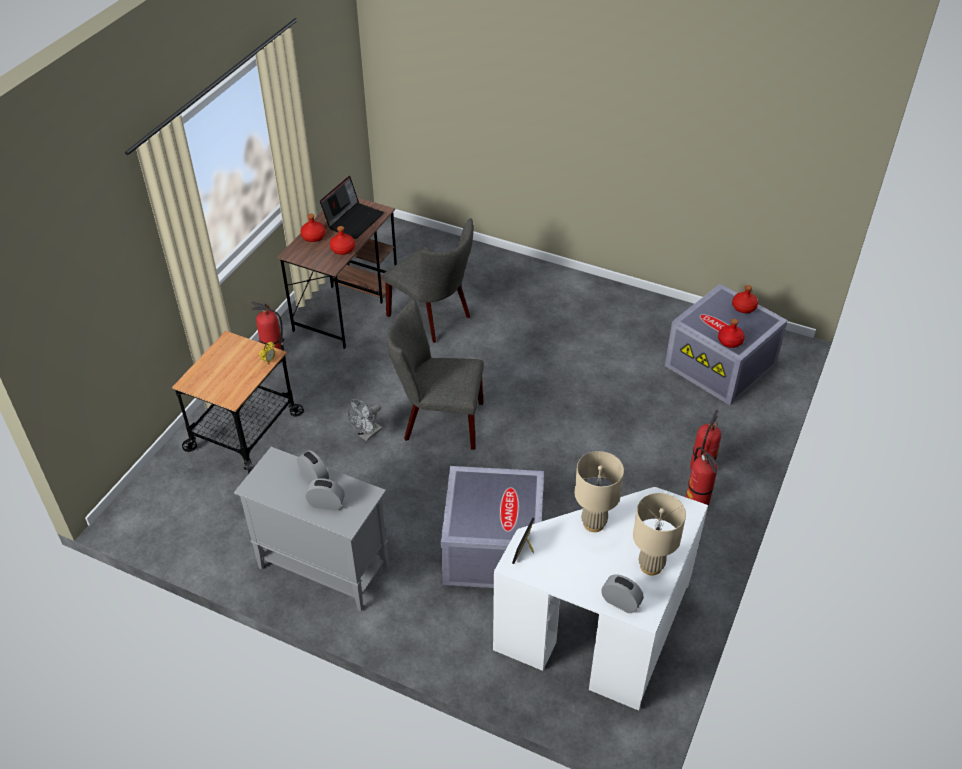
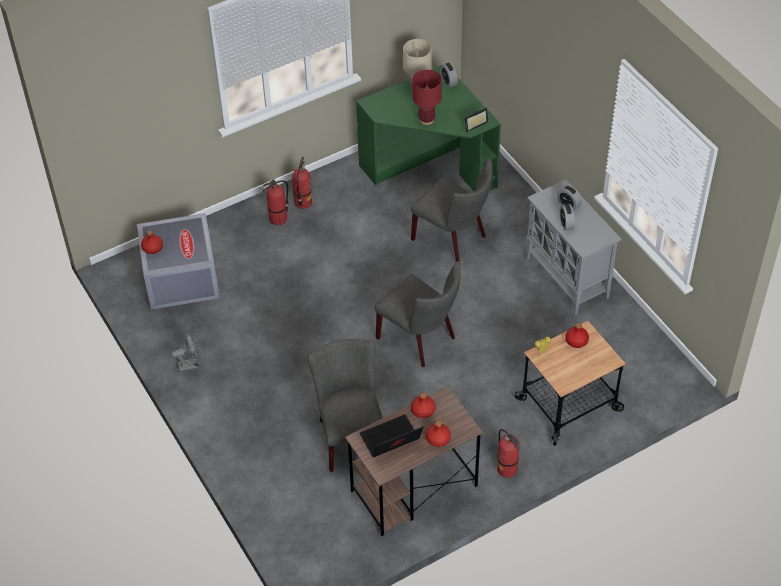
camera: 145 degrees left, 5 degrees up
(367, 435) = (478, 355): grey fan -> grey fan (191, 364)
(491, 547) = (453, 239): grey storage box -> grey chair
(594, 523) = (426, 120): beige table lamp -> red table lamp
(601, 630) = (429, 169): white desk -> green desk
(730, 341) = (194, 228): red bottle -> red bottle (576, 340)

